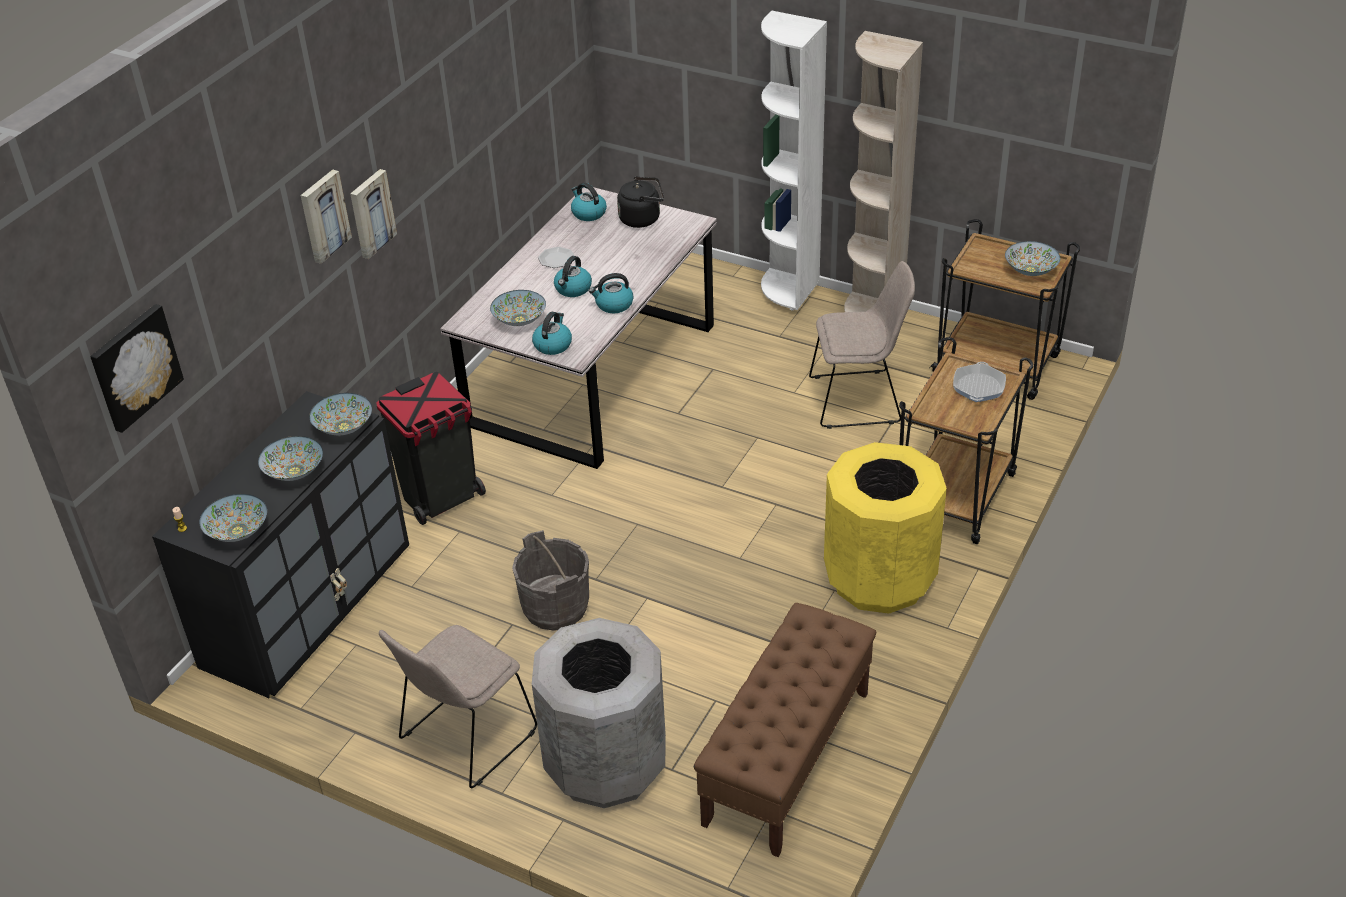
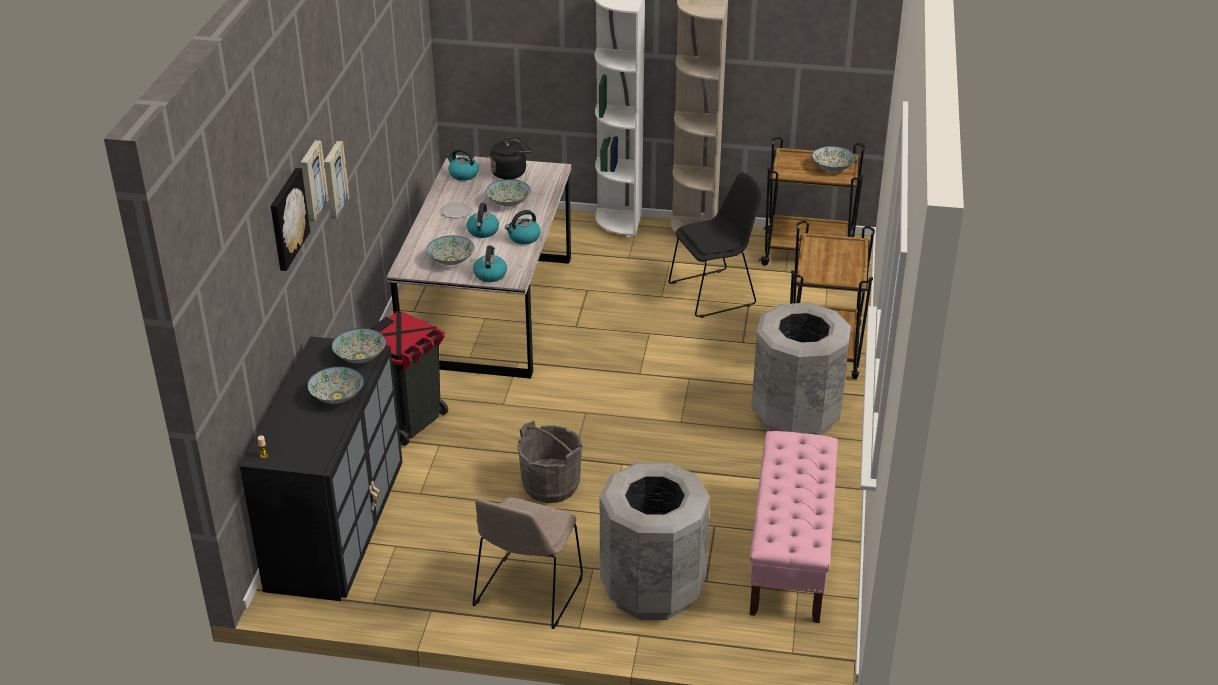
camera: 20 degrees left, 5 degrees down
(134, 366) = (225, 311): picture -> picture (287, 218)
(237, 531) = (314, 448): bowl -> bowl (508, 202)
(787, 758) = (790, 554): brown bench -> pink bench
(859, 399) = (715, 293): beige chair -> black chair
(879, 579) = (796, 416): yellow trash can -> grey trash can
(978, 387) = (838, 253): frying pan -> none

